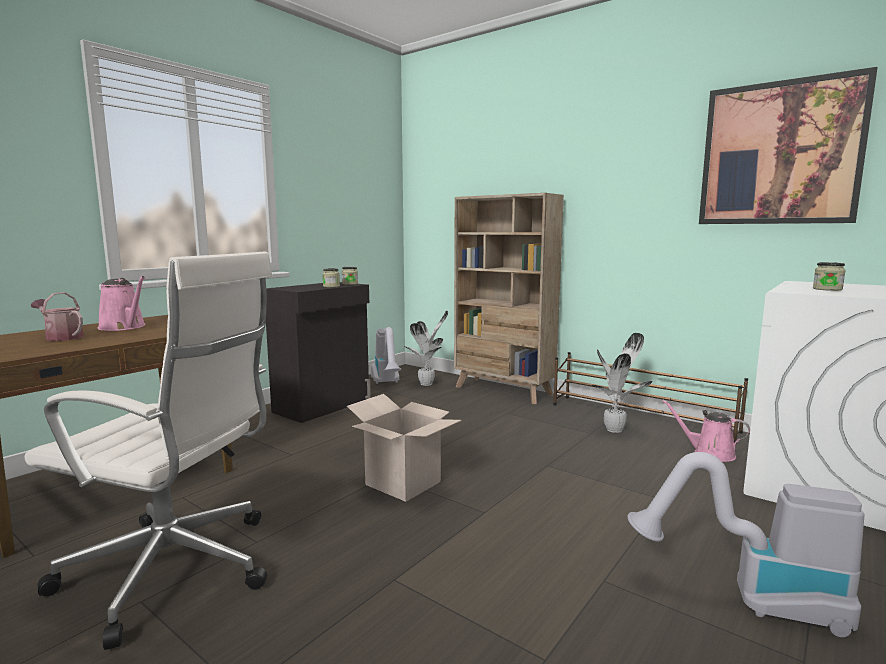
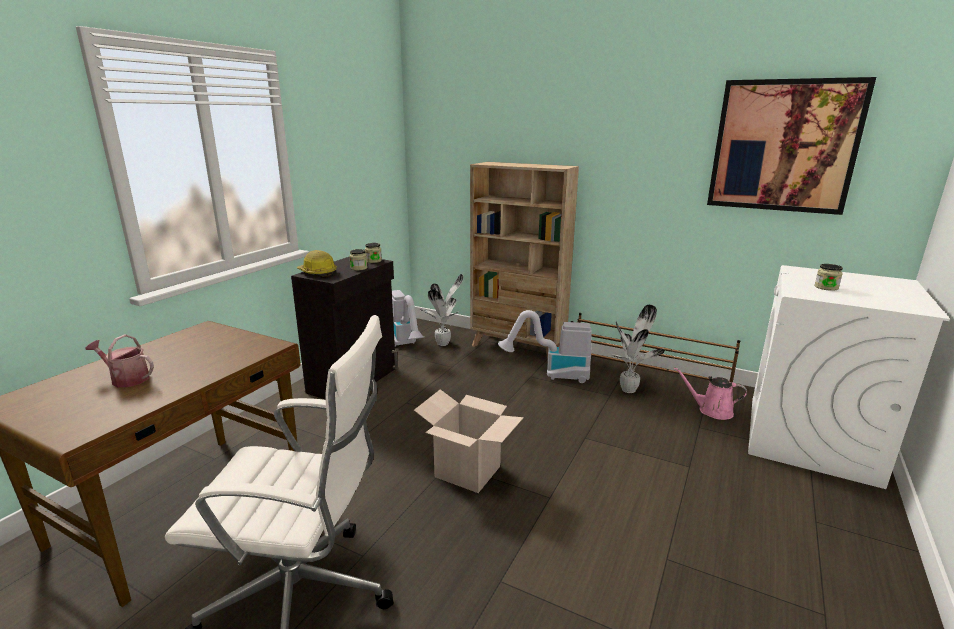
camera: 10 degrees left, 10 degrees up
(124, 327) = (180, 353): pink watering can -> none
(289, 287) = (317, 272): none -> hard hat
(750, 600) = (777, 562): vacuum cleaner -> vacuum cleaner (551, 374)

